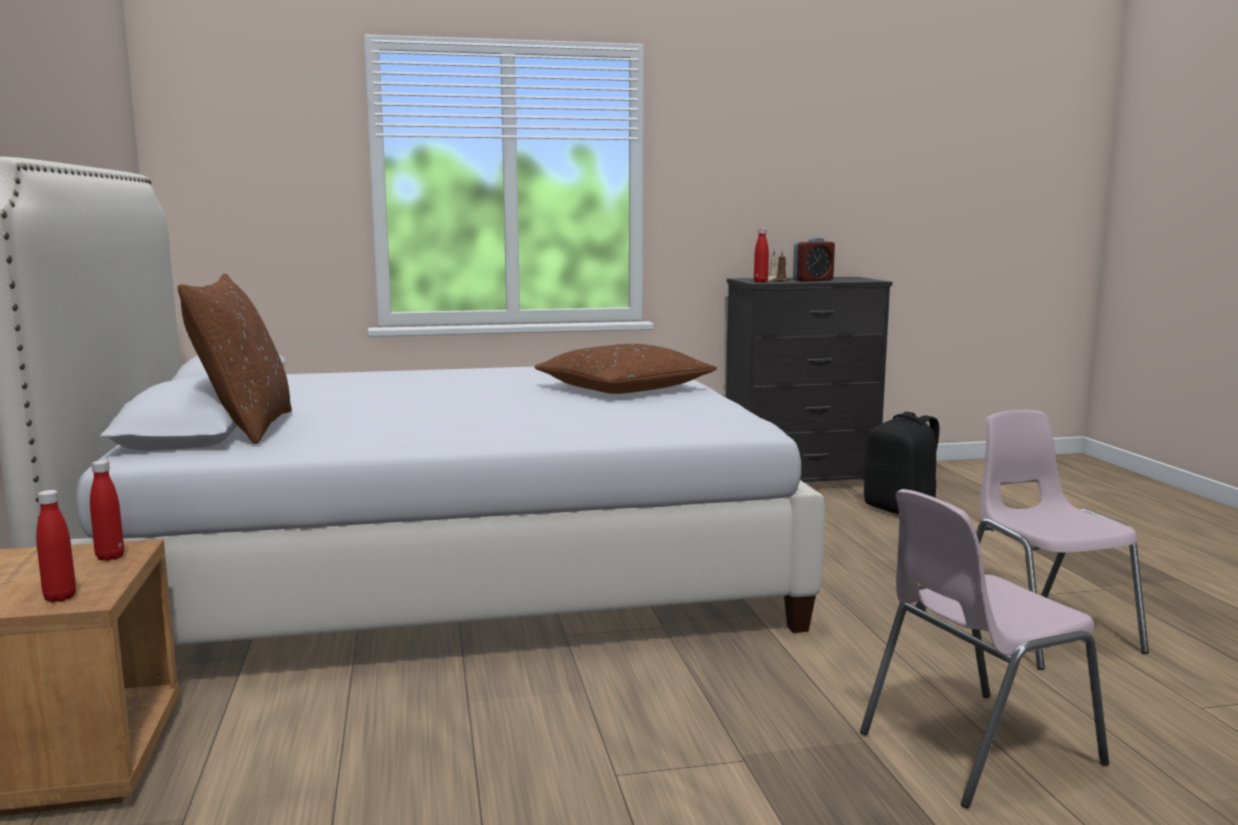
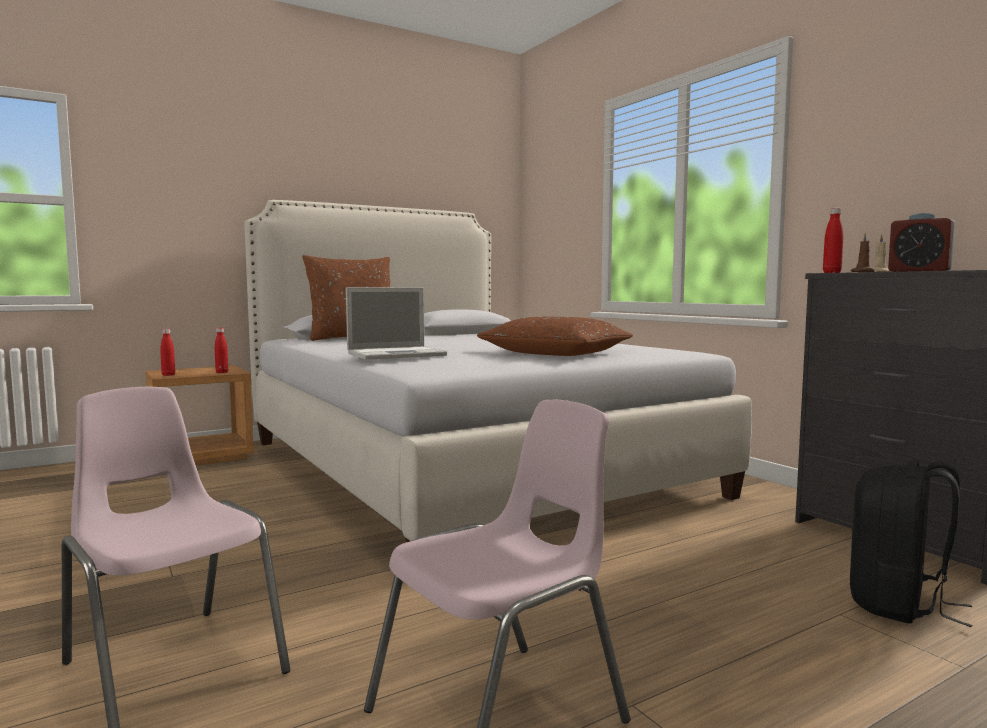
camera: 70 degrees right, 5 degrees down
(606, 421) = (398, 354): none -> laptop

